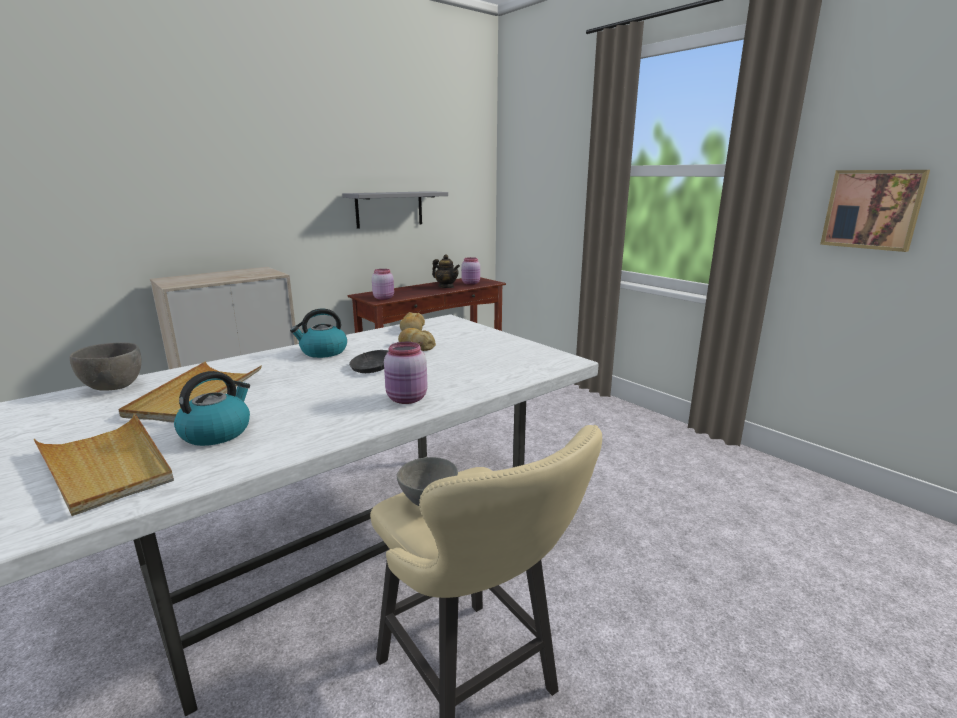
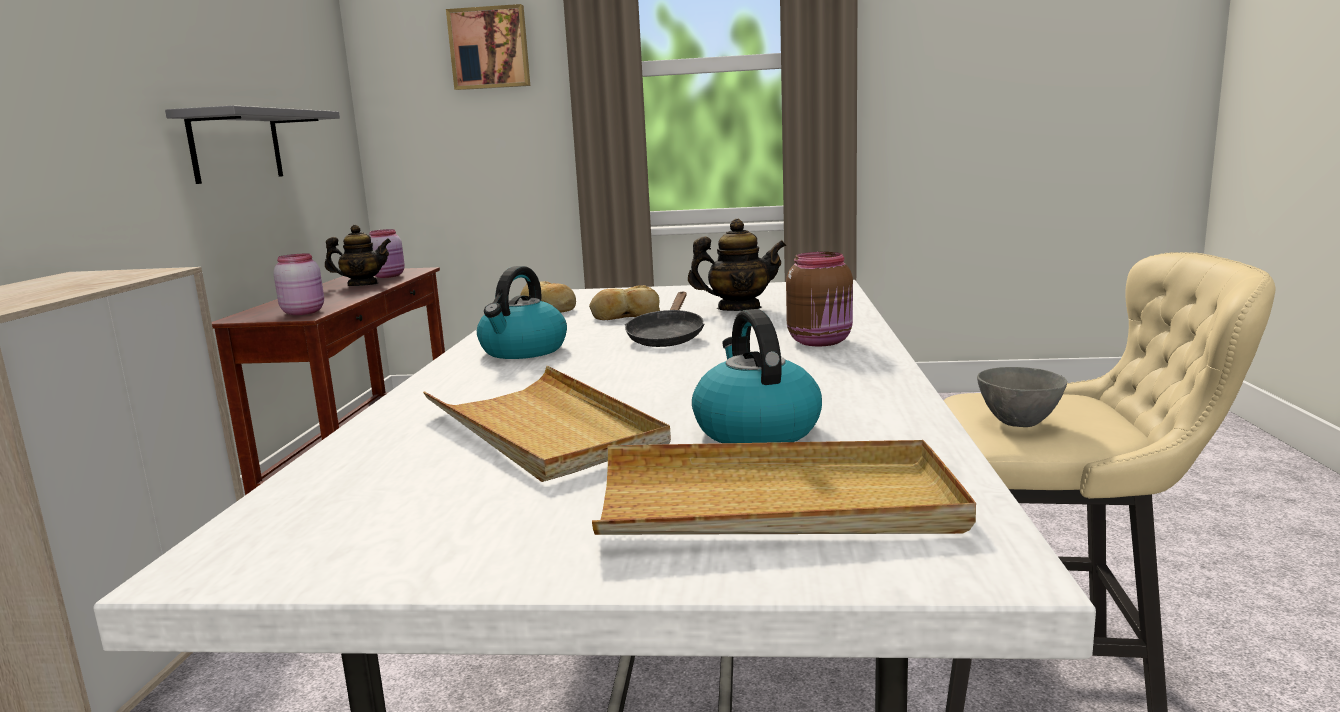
camera: 45 degrees left, 5 degrees down
(113, 387) = (317, 483): grey bowl -> none
(407, 399) = (821, 341): pink jar -> brown jar
(464, 361) = (738, 309): none -> teapot
(872, 209) = (935, 93): picture -> picture (490, 48)

